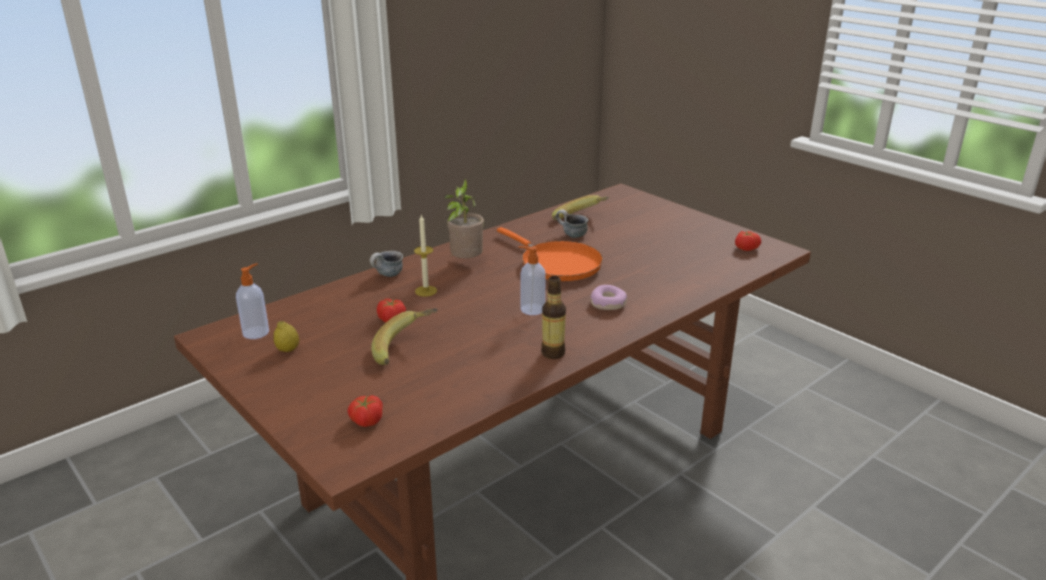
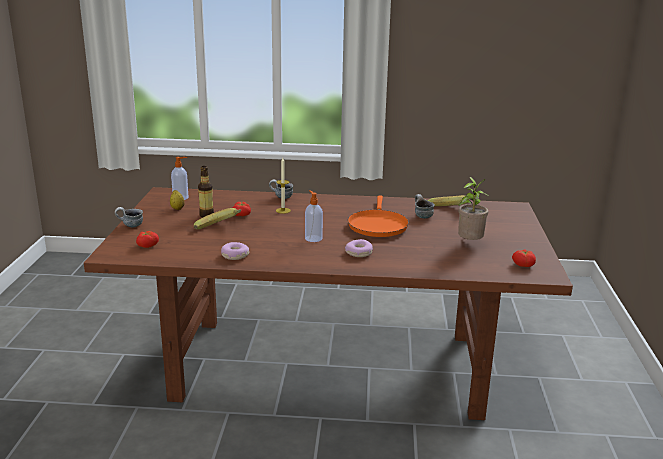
camera: 45 degrees right, 5 degrees down
(277, 407) = (130, 226): none -> mug
(465, 263) = (330, 206): potted plant -> potted plant (469, 244)
(501, 374) = (235, 256): none -> donut
(553, 353) = (277, 259): bottle -> bottle (206, 215)

